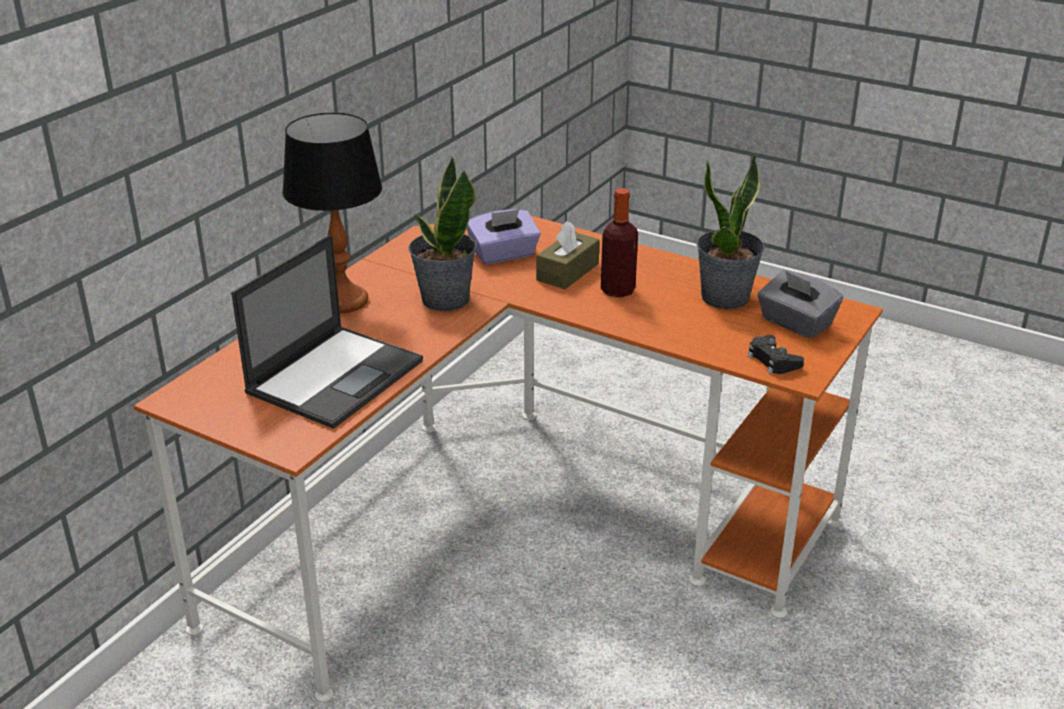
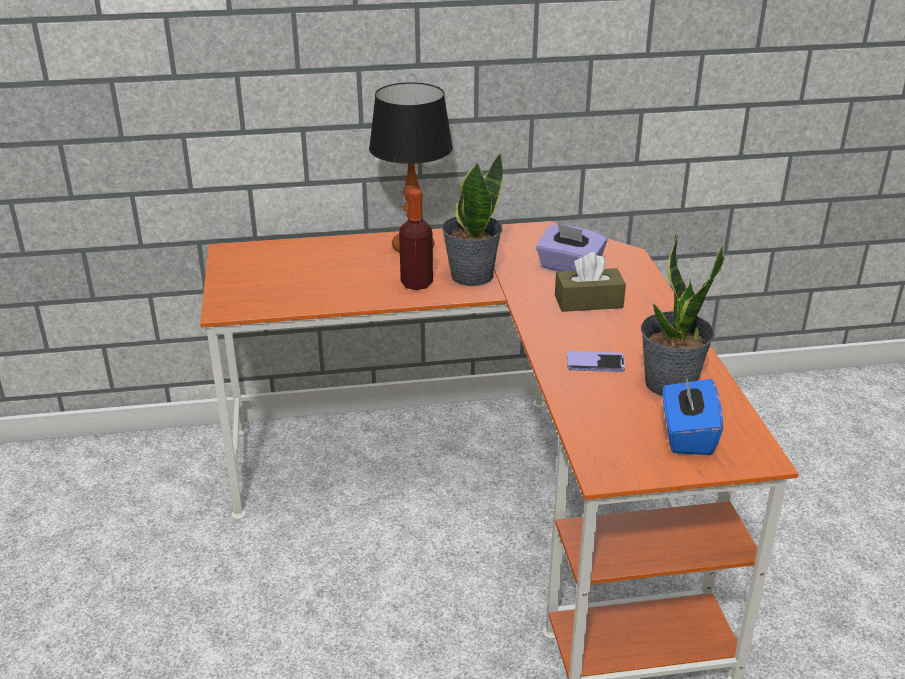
camera: 50 degrees right, 0 degrees up
(336, 375) = (322, 285): laptop -> none
(617, 290) = (597, 332): bottle -> bottle (416, 283)
(658, 312) = (595, 363): none -> phone
(773, 360) = (606, 448): black game controller -> none
(795, 323) = (687, 435): grey tissue box -> blue tissue box

